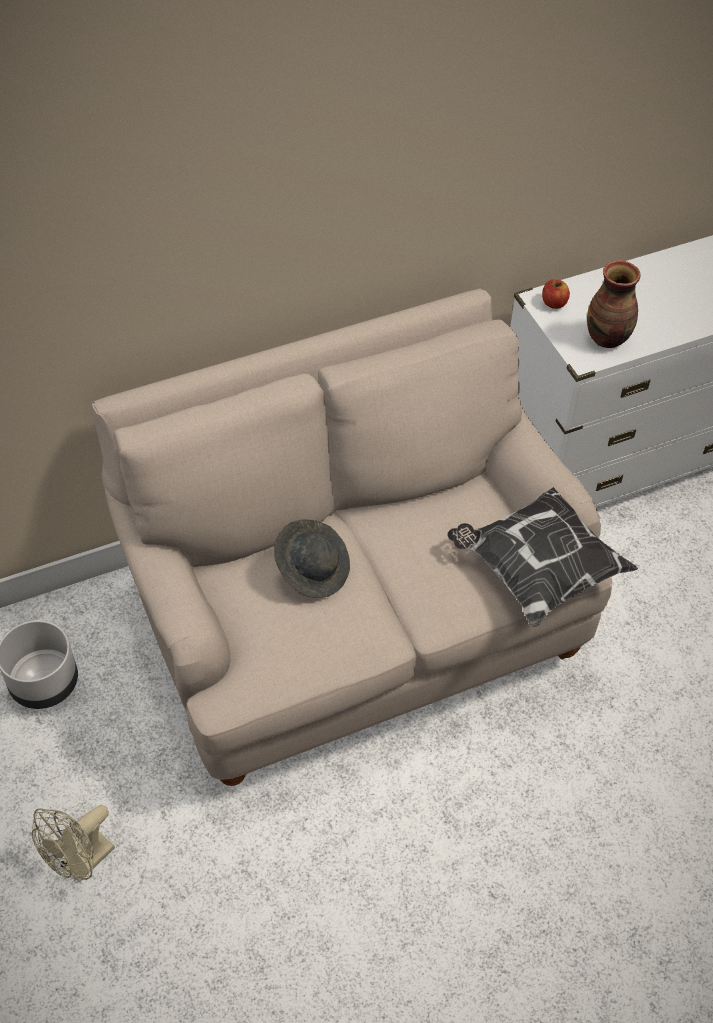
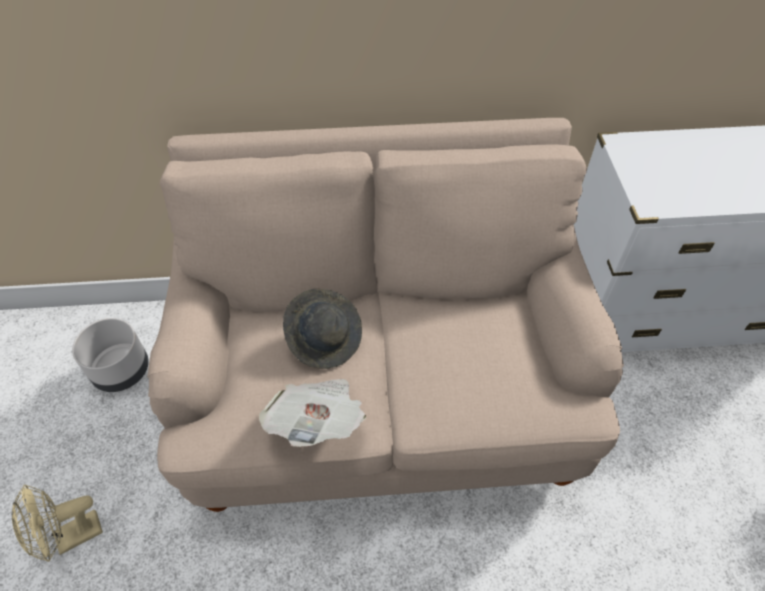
camera: 20 degrees right, 0 degrees up
(342, 645) = (318, 421): none -> newspaper
(536, 569) = (542, 399): pillow -> none
(553, 303) = (634, 149): apple -> none
(608, 338) = (681, 190): vase -> none

